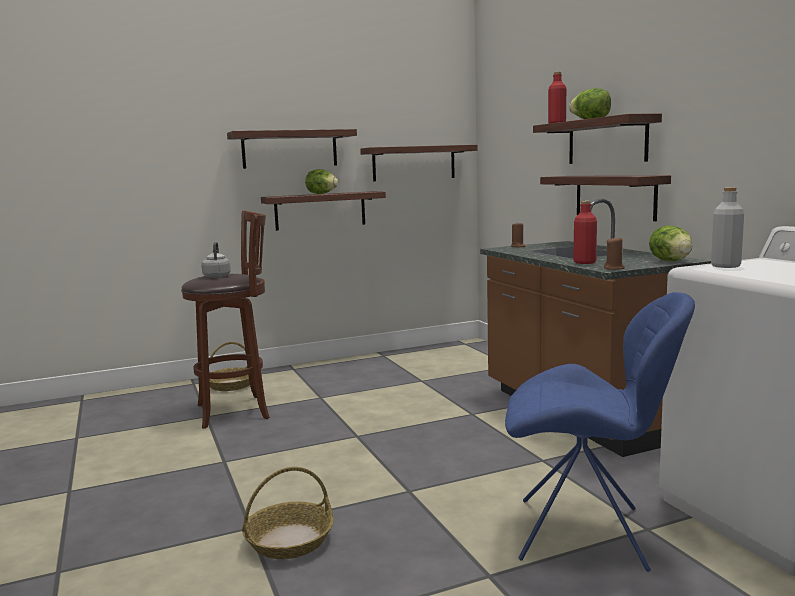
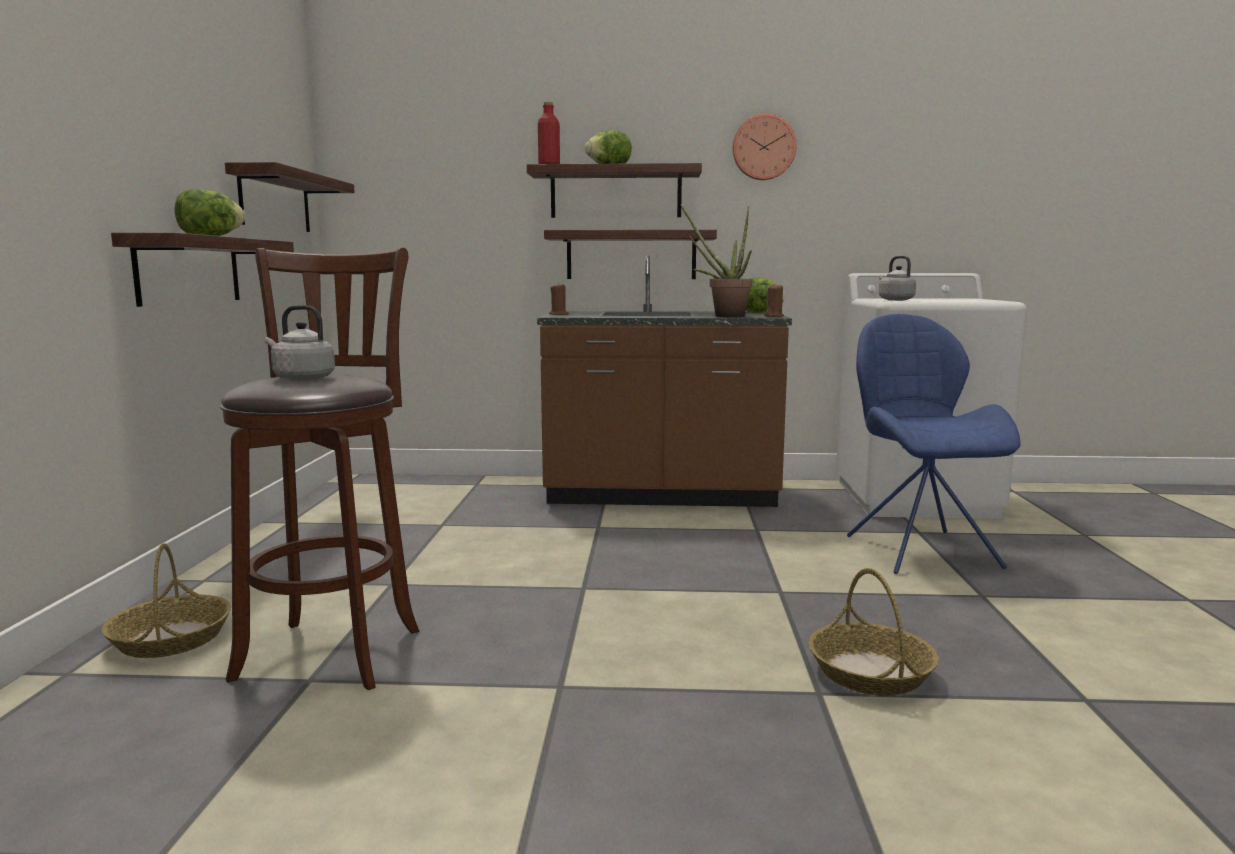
camera: 65 degrees left, 0 degrees up
(290, 149) = (144, 140): shelf -> none
(584, 262) = (722, 316): red bottle -> potted plant
(587, 534) = (919, 549): blue chair -> blue chair turned 45 degrees counterclockwise
(713, 85) = (763, 147): none -> wall clock
(725, 266) = (894, 300): grey bottle -> grey kettle

